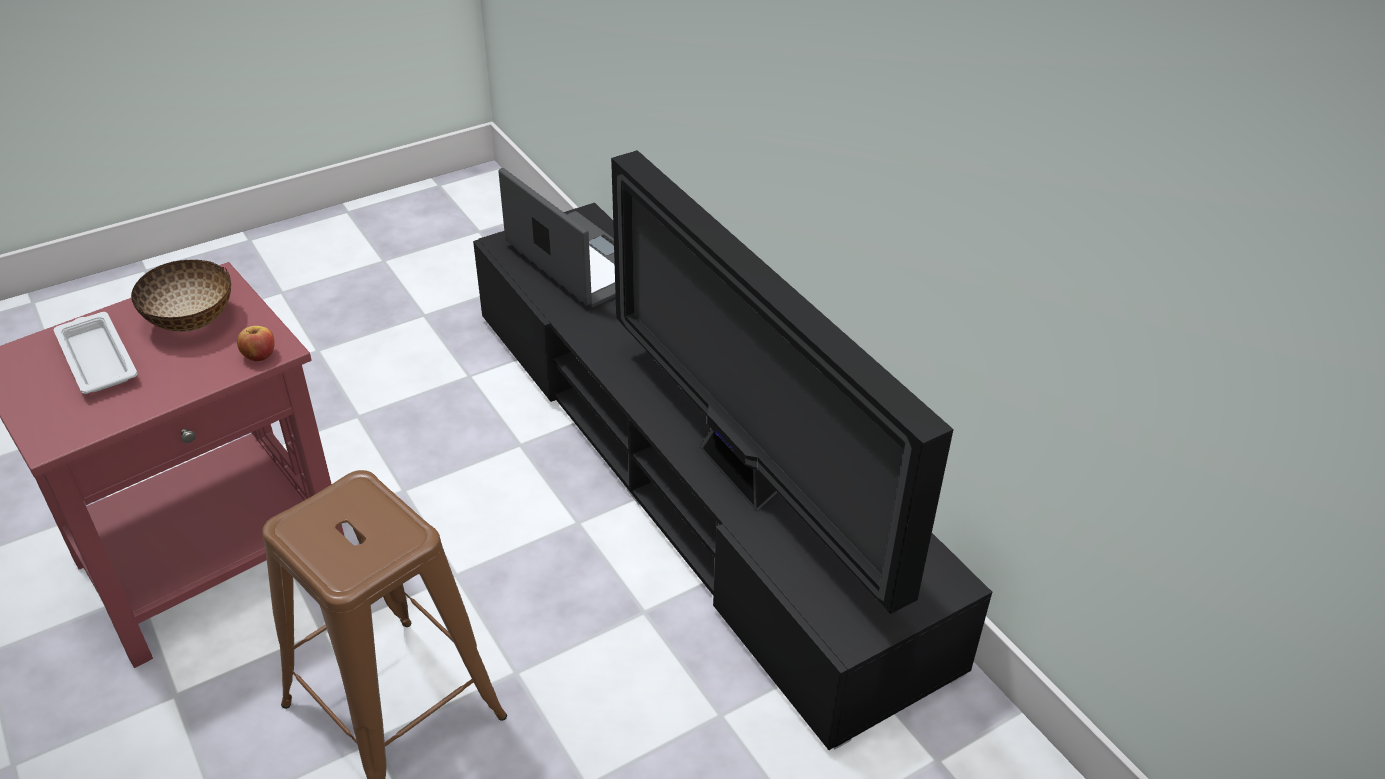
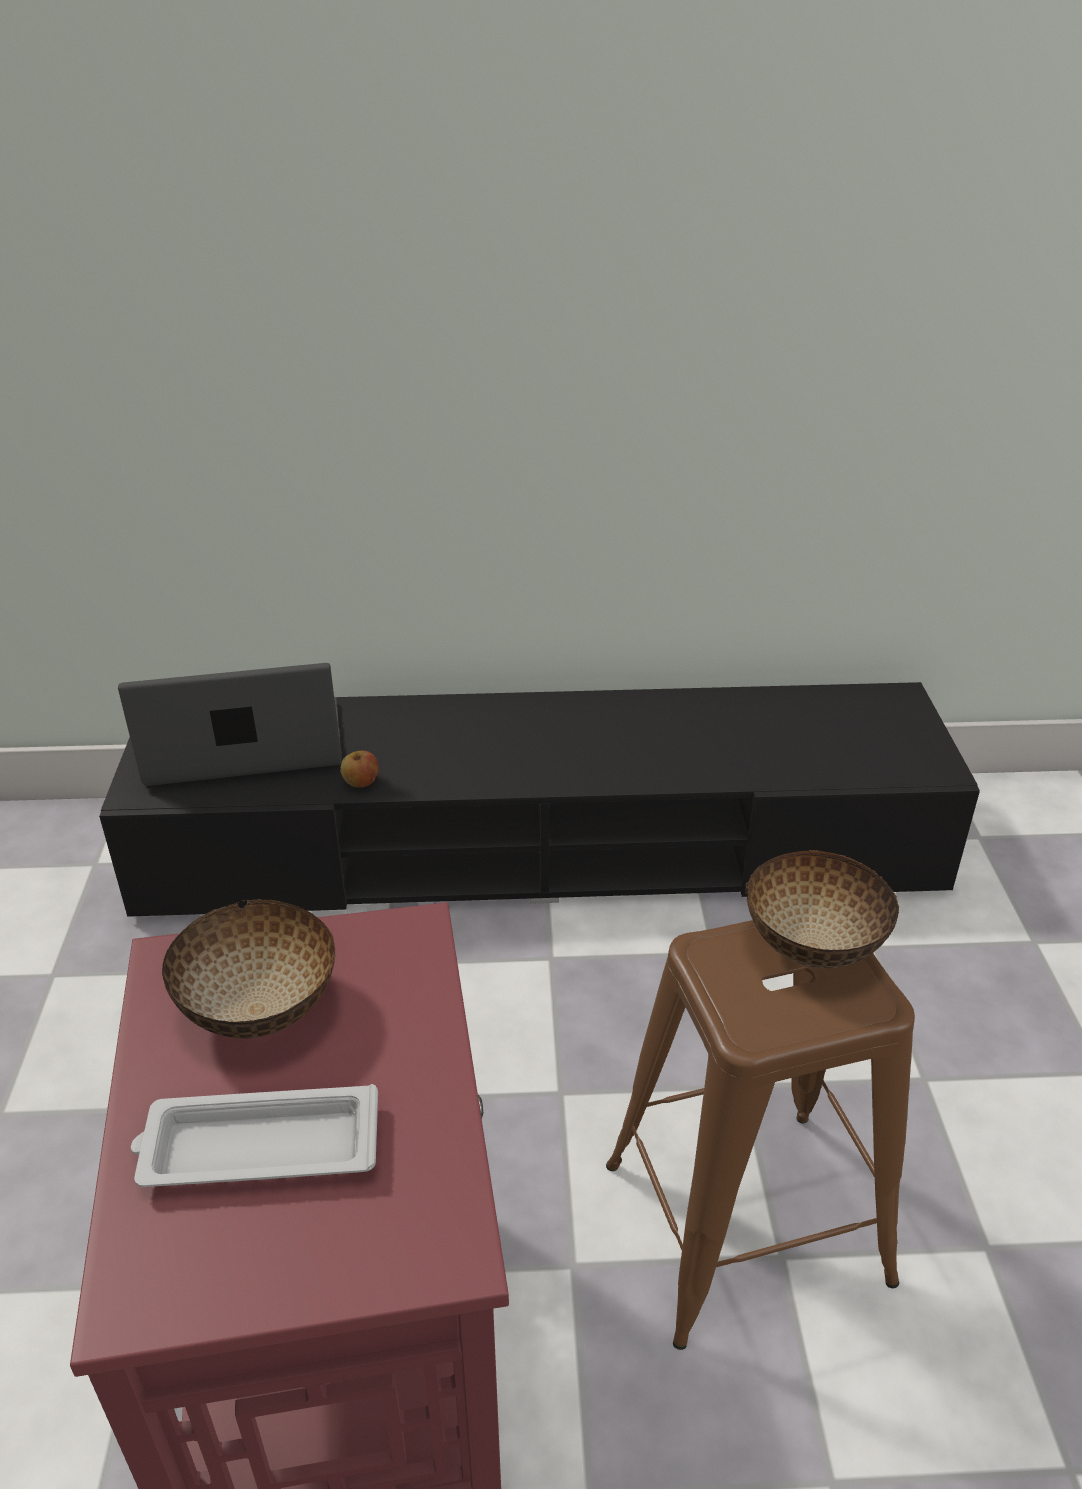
camera: 60 degrees left, 5 degrees down
(259, 356) = (416, 951): apple -> apple (361, 782)
(388, 535) = (814, 945): none -> bowl
(743, 477) = (699, 756): television -> none

